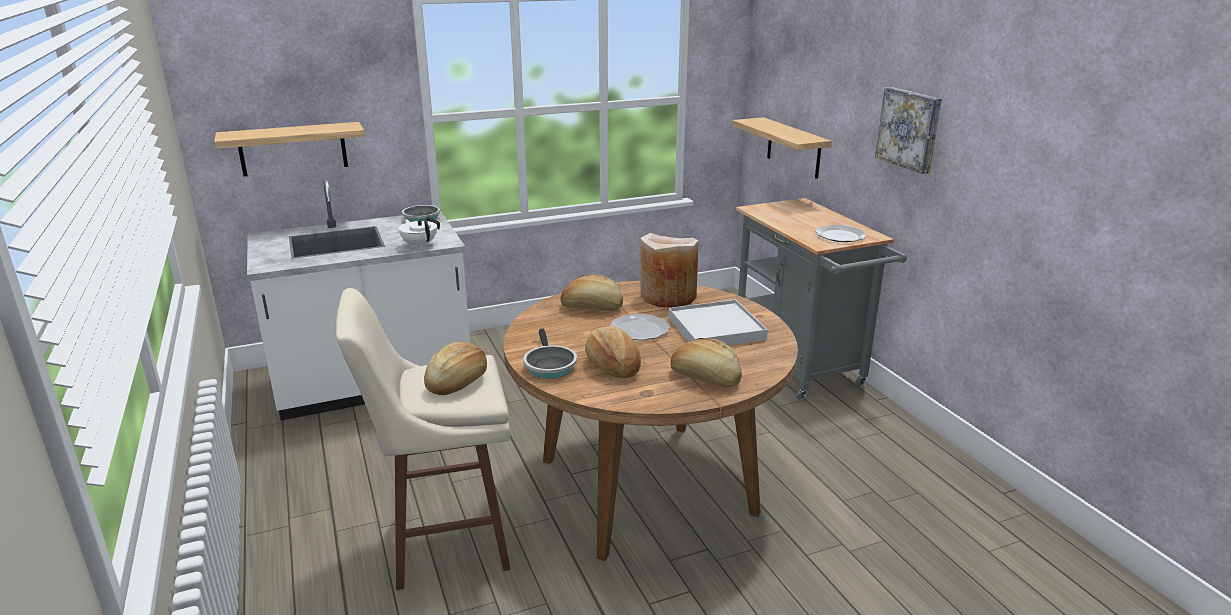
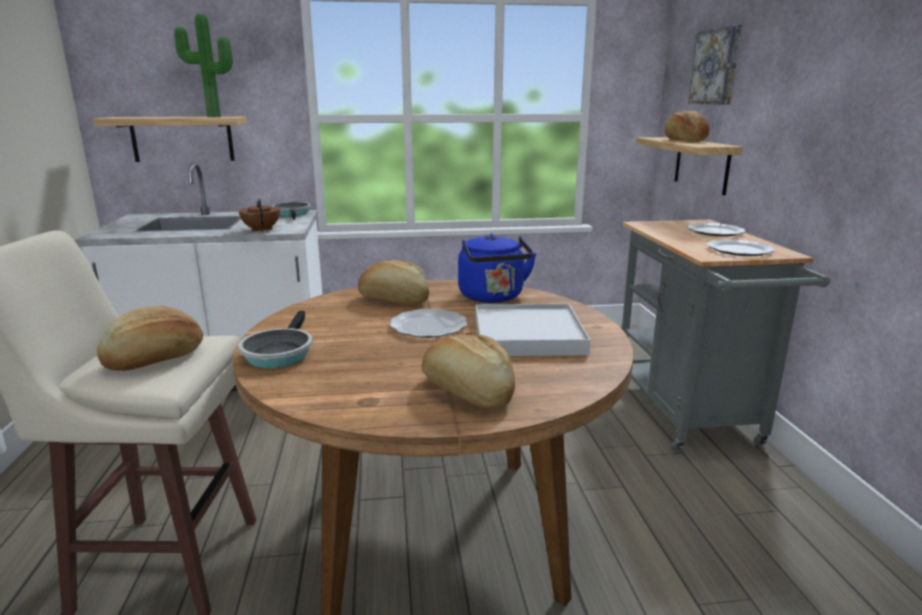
camera: 15 degrees right, 5 degrees down
(335, 129) = (212, 117): none -> potted plant
(419, 245) = (262, 230): white teapot -> brown teapot
(612, 366) = (356, 362): bread -> bread (685, 140)
(667, 297) = (493, 297): beige vase -> blue kettle
(815, 214) = (715, 232): none -> plate
(910, 129) = (843, 108): picture -> picture (717, 67)

